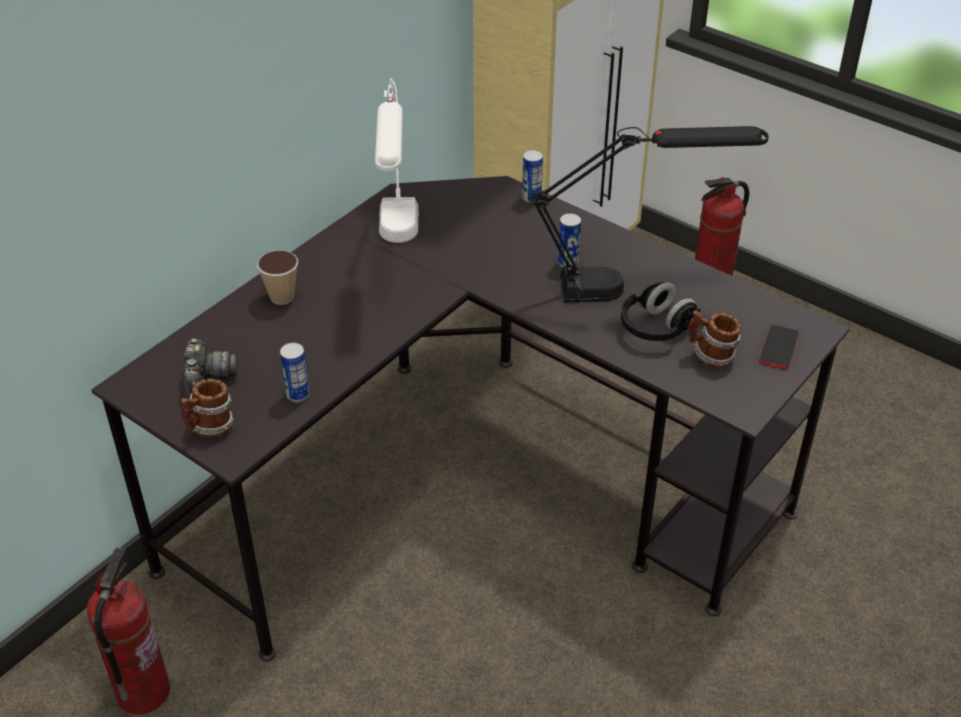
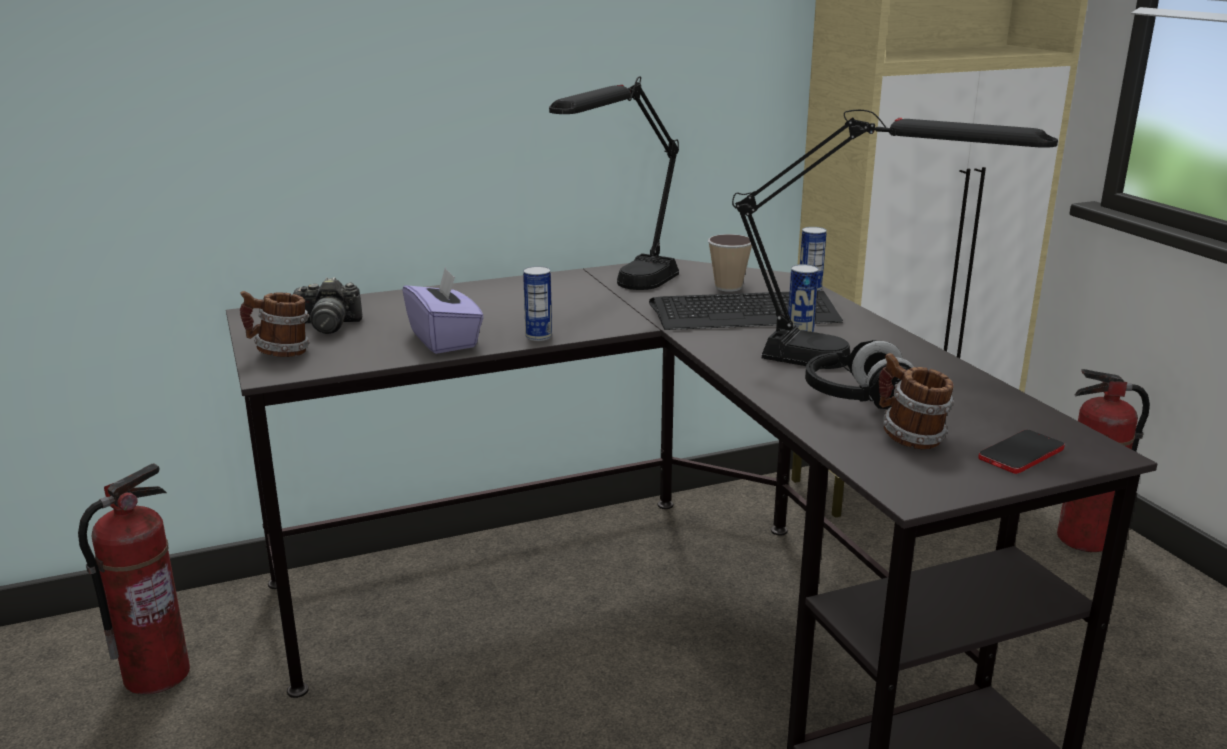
camera: 30 degrees right, 20 degrees down
(207, 378) = (328, 325): camera -> camera turned 60 degrees clockwise
(282, 297) = (470, 296): cup -> cup (728, 287)
(298, 395) = (391, 353): can -> can (538, 337)
(322, 363) = (445, 340): none -> purple tissue box
(398, 249) = (623, 292): white table lamp -> black table lamp
(510, 248) = (745, 313): none -> keyboard

